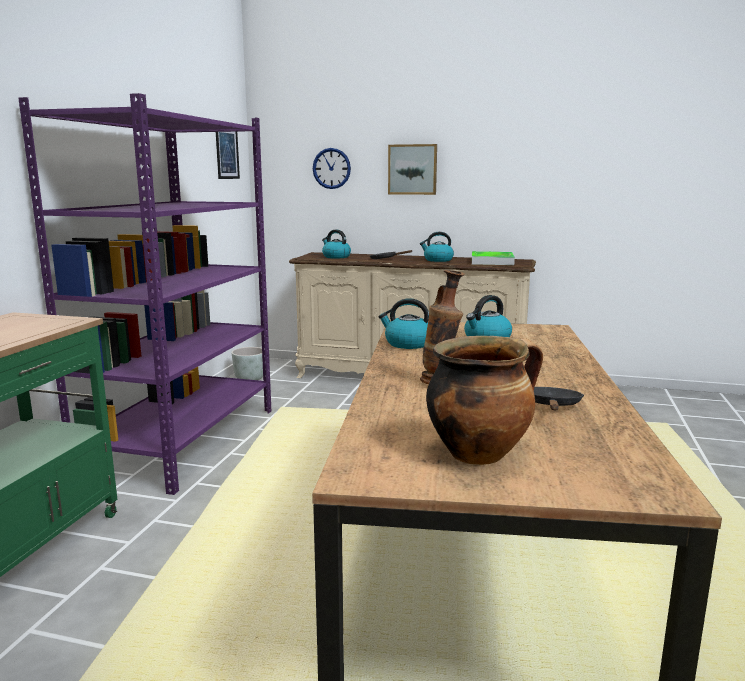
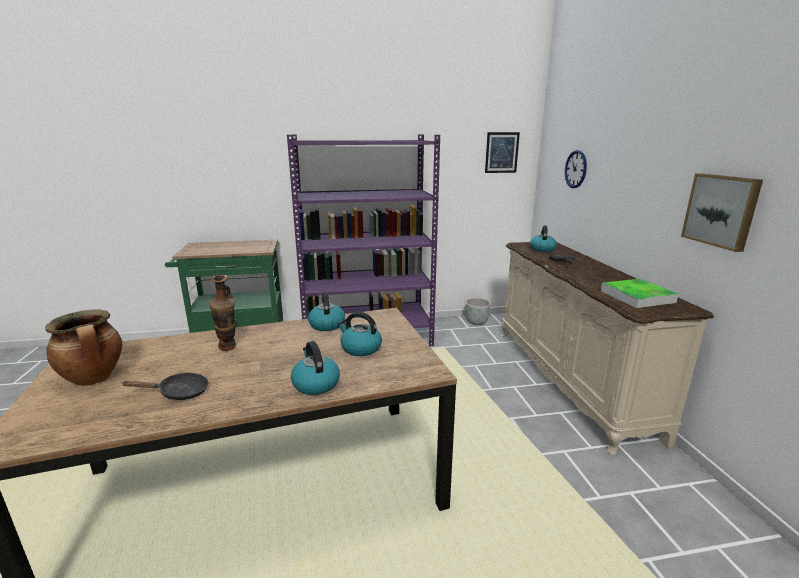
camera: 65 degrees right, 5 degrees up
(412, 169) = (626, 177): picture -> picture (721, 210)
(437, 260) = (597, 277): kettle -> kettle (315, 384)

